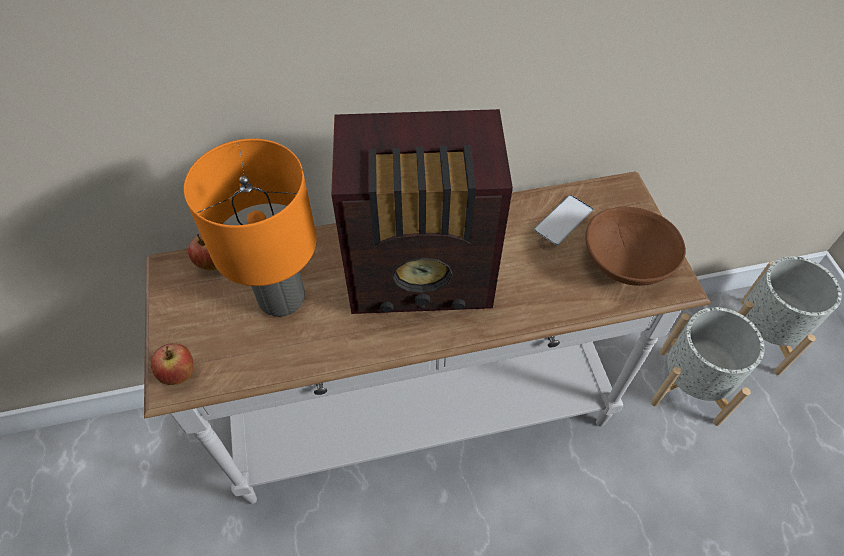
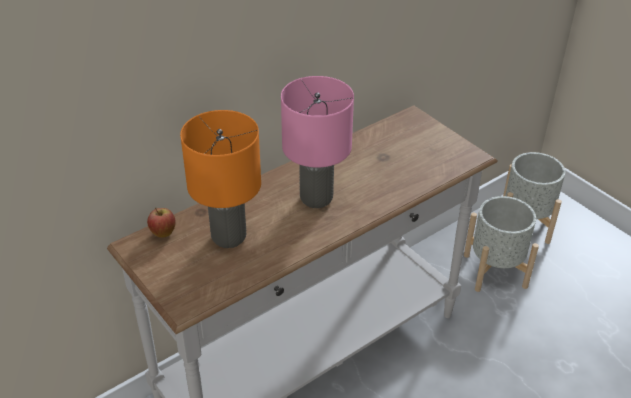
camera: 25 degrees left, 15 degrees down
(179, 374) = (186, 300): apple -> none
(423, 278) = (317, 198): radio -> pink table lamp
(563, 220) = (385, 142): phone -> none
(626, 263) = (437, 153): brown bowl -> none

